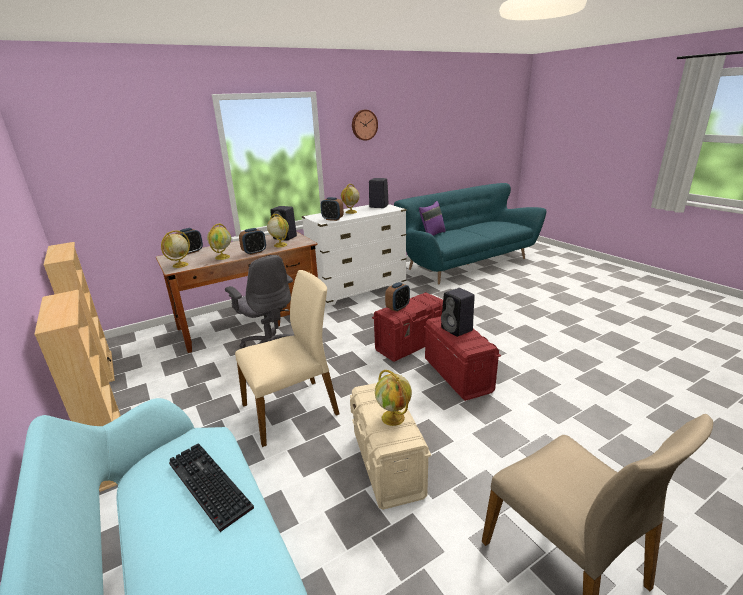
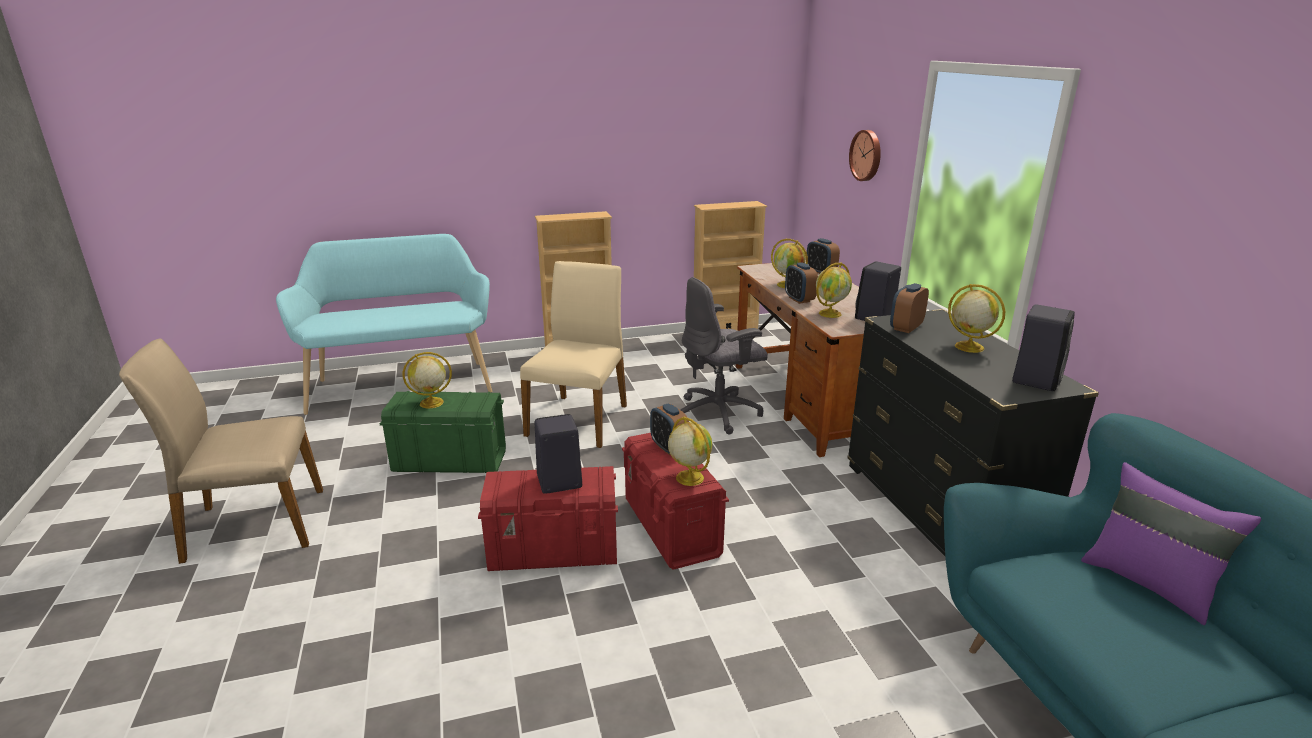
camera: 105 degrees right, 0 degrees up
(180, 265) = (766, 269): globe -> globe (689, 477)
(206, 485) = (414, 313): keyboard -> none
(291, 409) = (579, 419): beige chair -> beige chair turned 150 degrees counterclockwise
(358, 289) = (937, 512): white dresser -> black dresser
(364, 125) = (1169, 174): wall clock -> wall clock (867, 155)
(387, 464) = (449, 461): beige storage box -> green storage box

